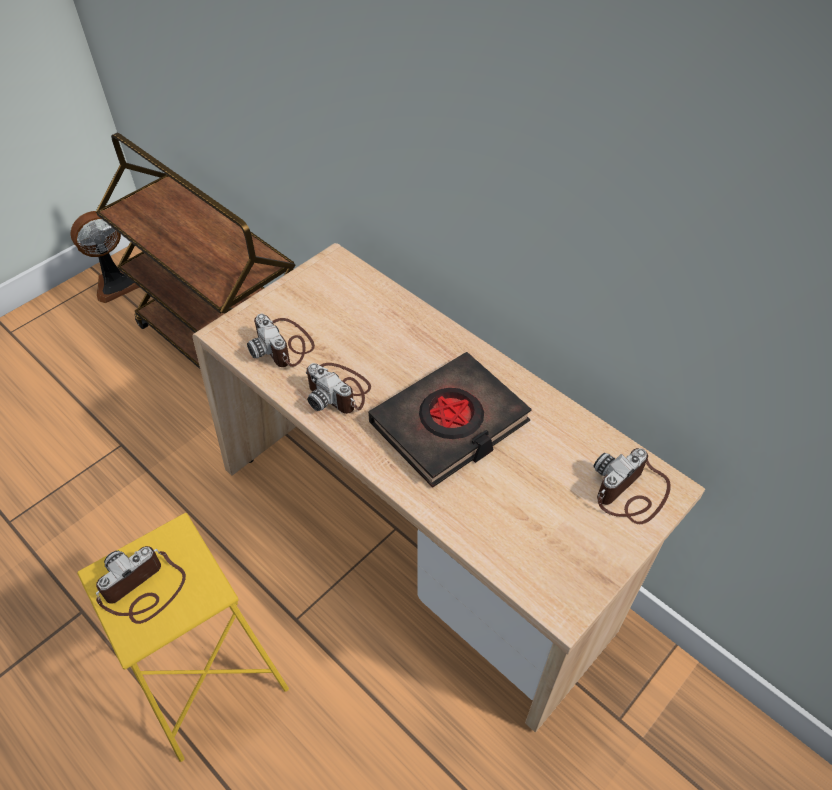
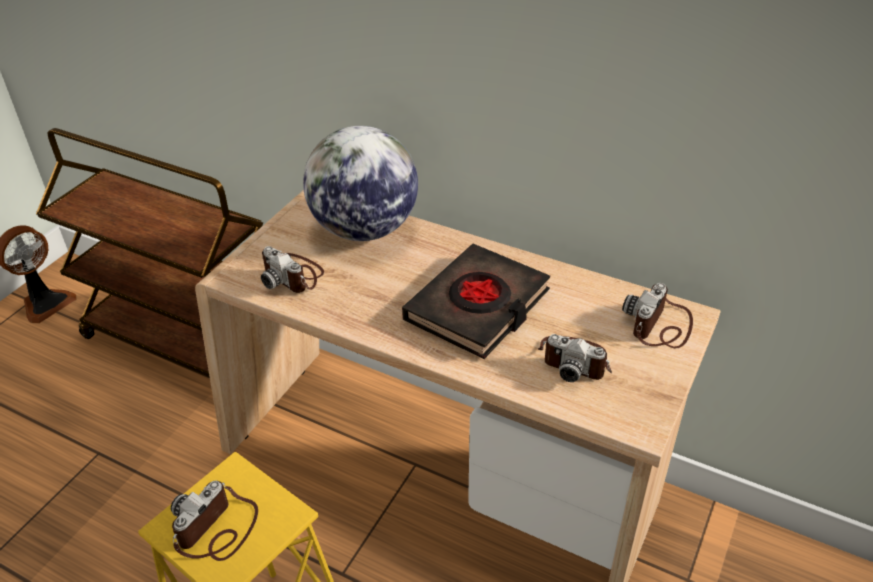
camera: 15 degrees left, 10 degrees down
(339, 390) = (362, 301): camera -> camera (575, 360)
(370, 307) = (364, 229): none -> globe

